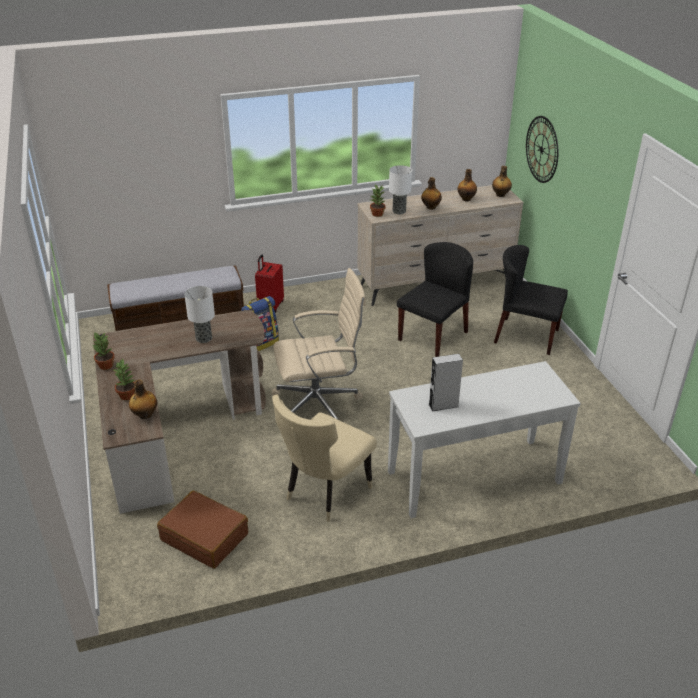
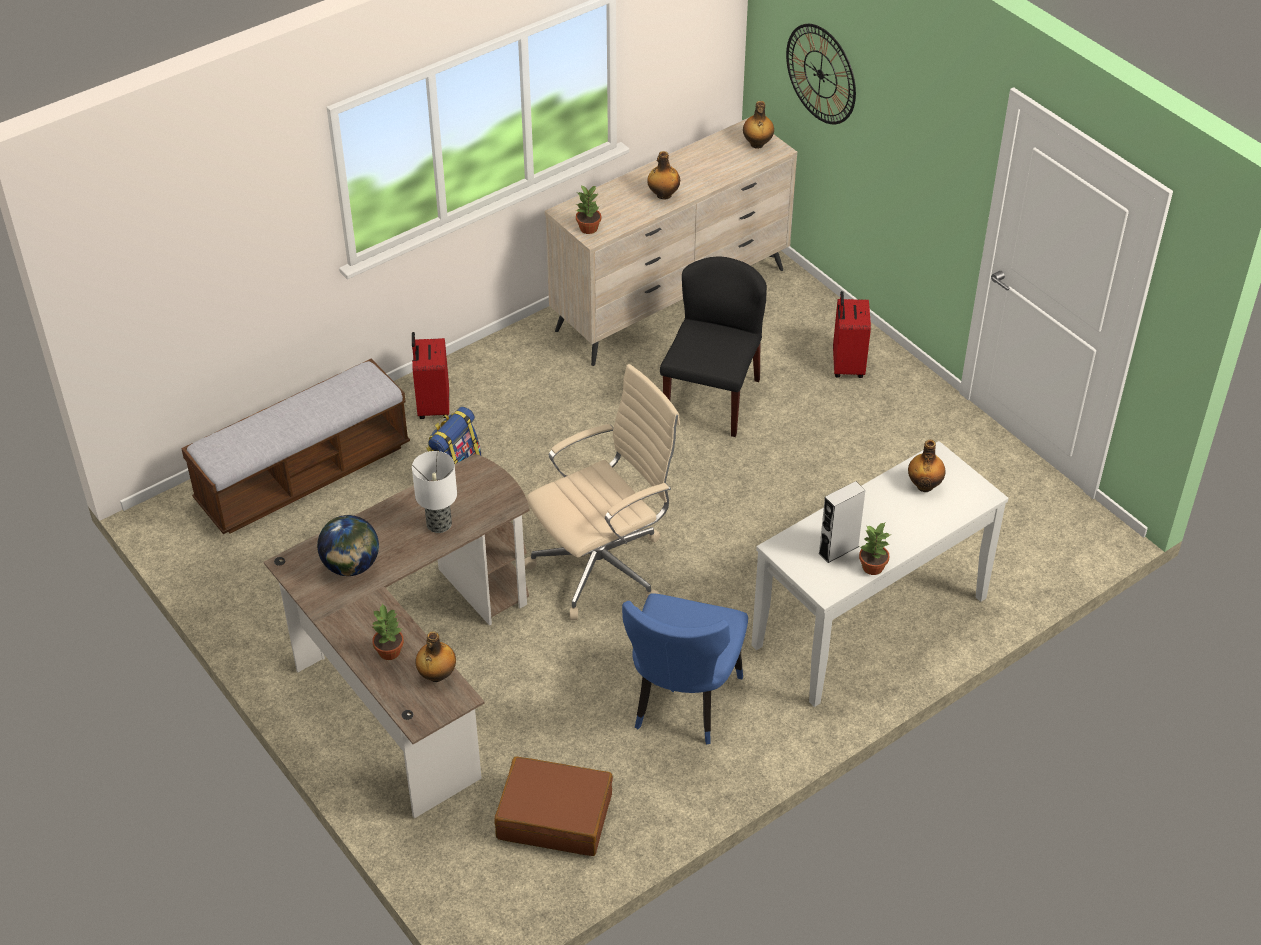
camera: 20 degrees left, 10 degrees up
(105, 365) = (322, 610): potted plant -> potted plant (872, 567)
(138, 347) = (351, 566): none -> globe
(324, 493) = (681, 704): beige chair -> blue chair
(399, 211) = (620, 214): table lamp -> none
(466, 199) = (709, 164): bottle -> bottle (924, 485)
(525, 336) = (846, 366): black chair -> red suitcase

